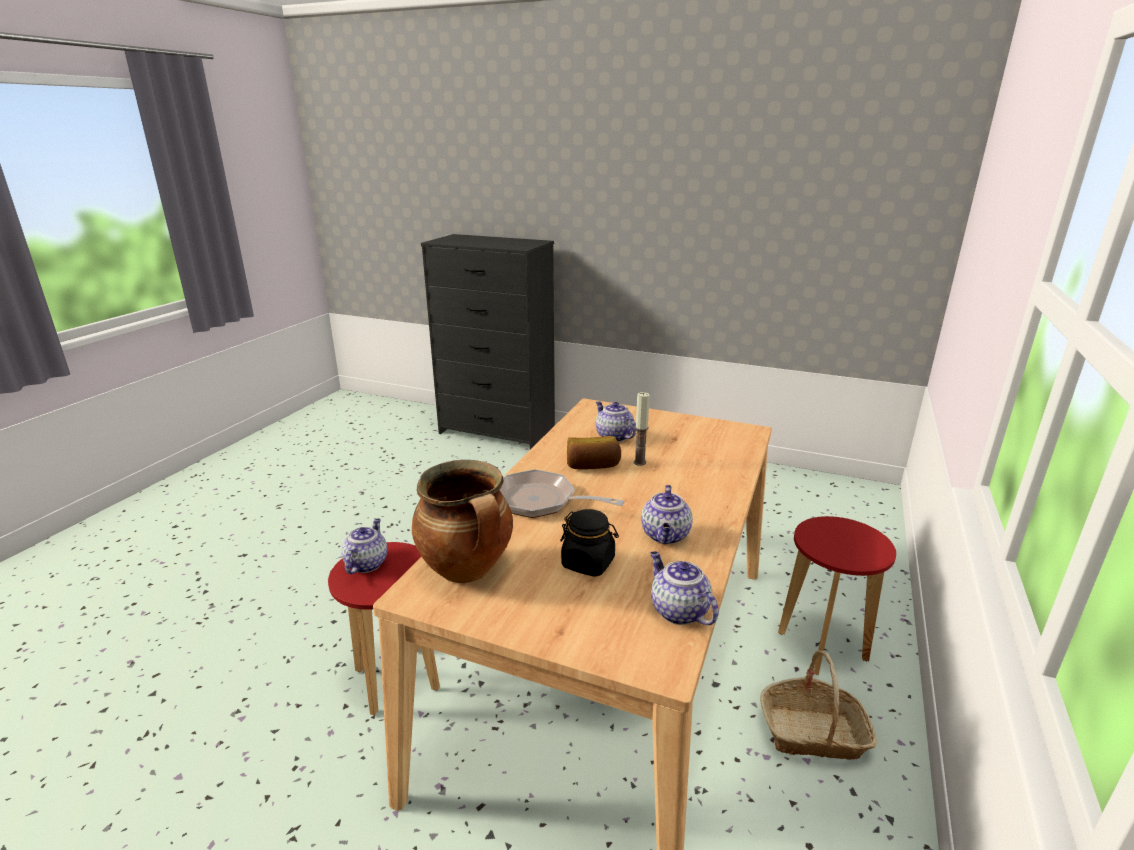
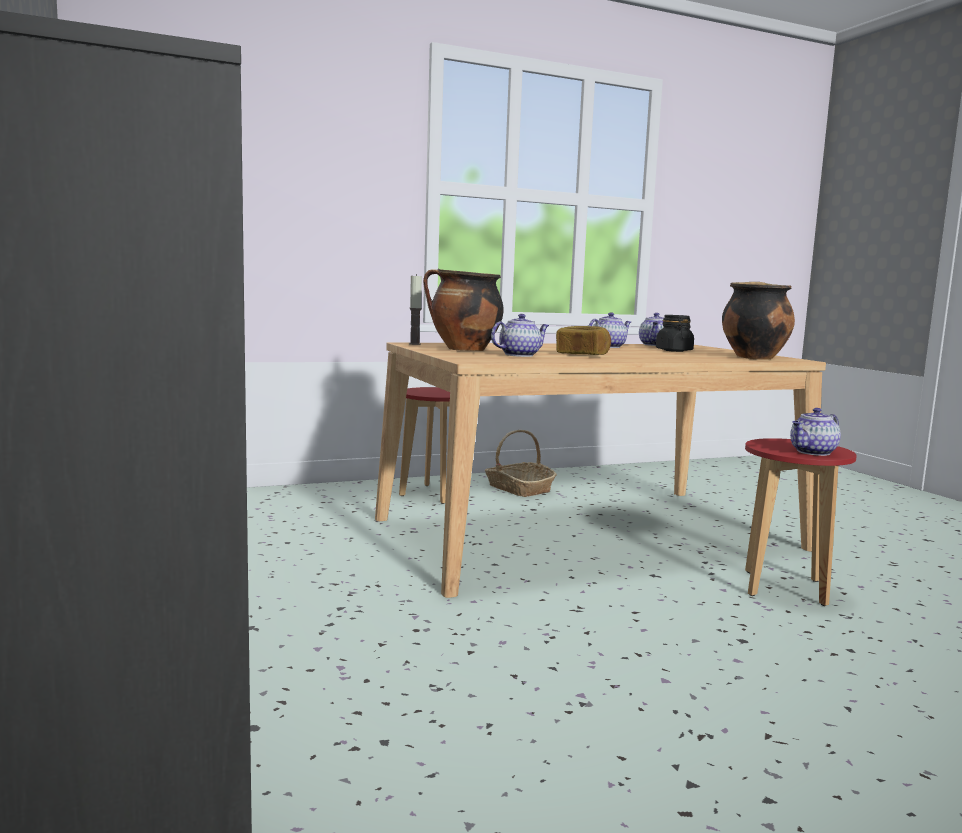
camera: 135 degrees left, 15 degrees down
(541, 501) = (660, 357): frying pan -> none
(613, 436) = (520, 355): teapot -> teapot turned 135 degrees counterclockwise
(639, 462) = (542, 351): candle -> candle (414, 344)
(673, 431) = (463, 350): none -> cooking pot

